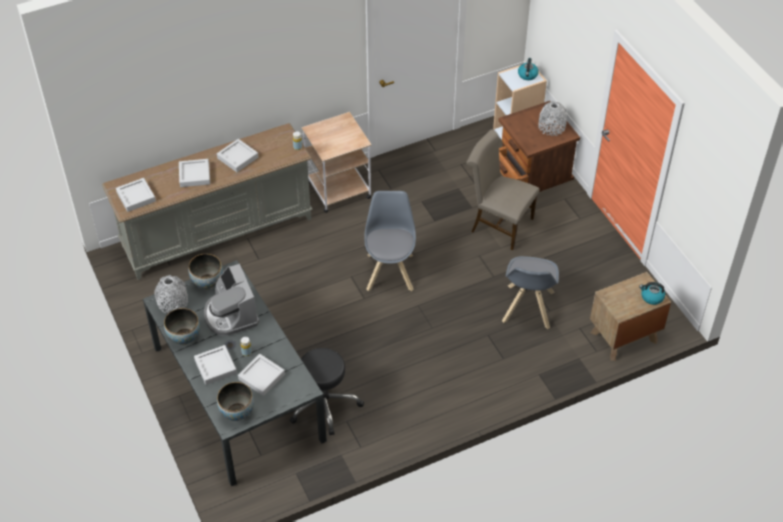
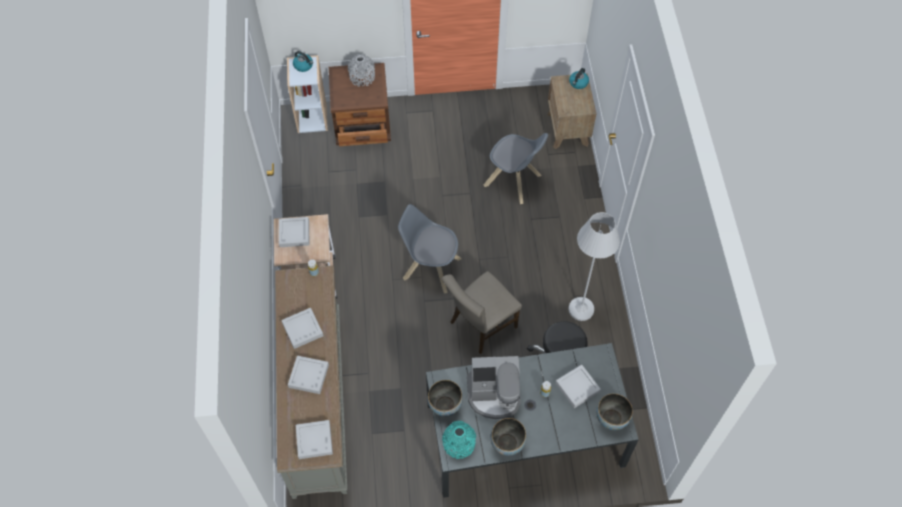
camera: 70 degrees left, 10 degrees up
(173, 302) = (459, 443): grey vase -> turquoise vase
(215, 367) = (553, 424): grey tray -> grey tray (294, 234)
(398, 405) = (581, 309): none -> white floor lamp
(498, 224) = (413, 169): beige chair -> beige chair (480, 326)

